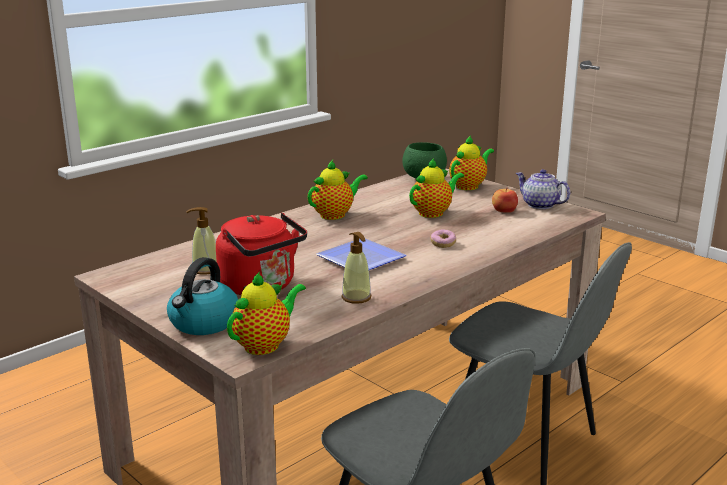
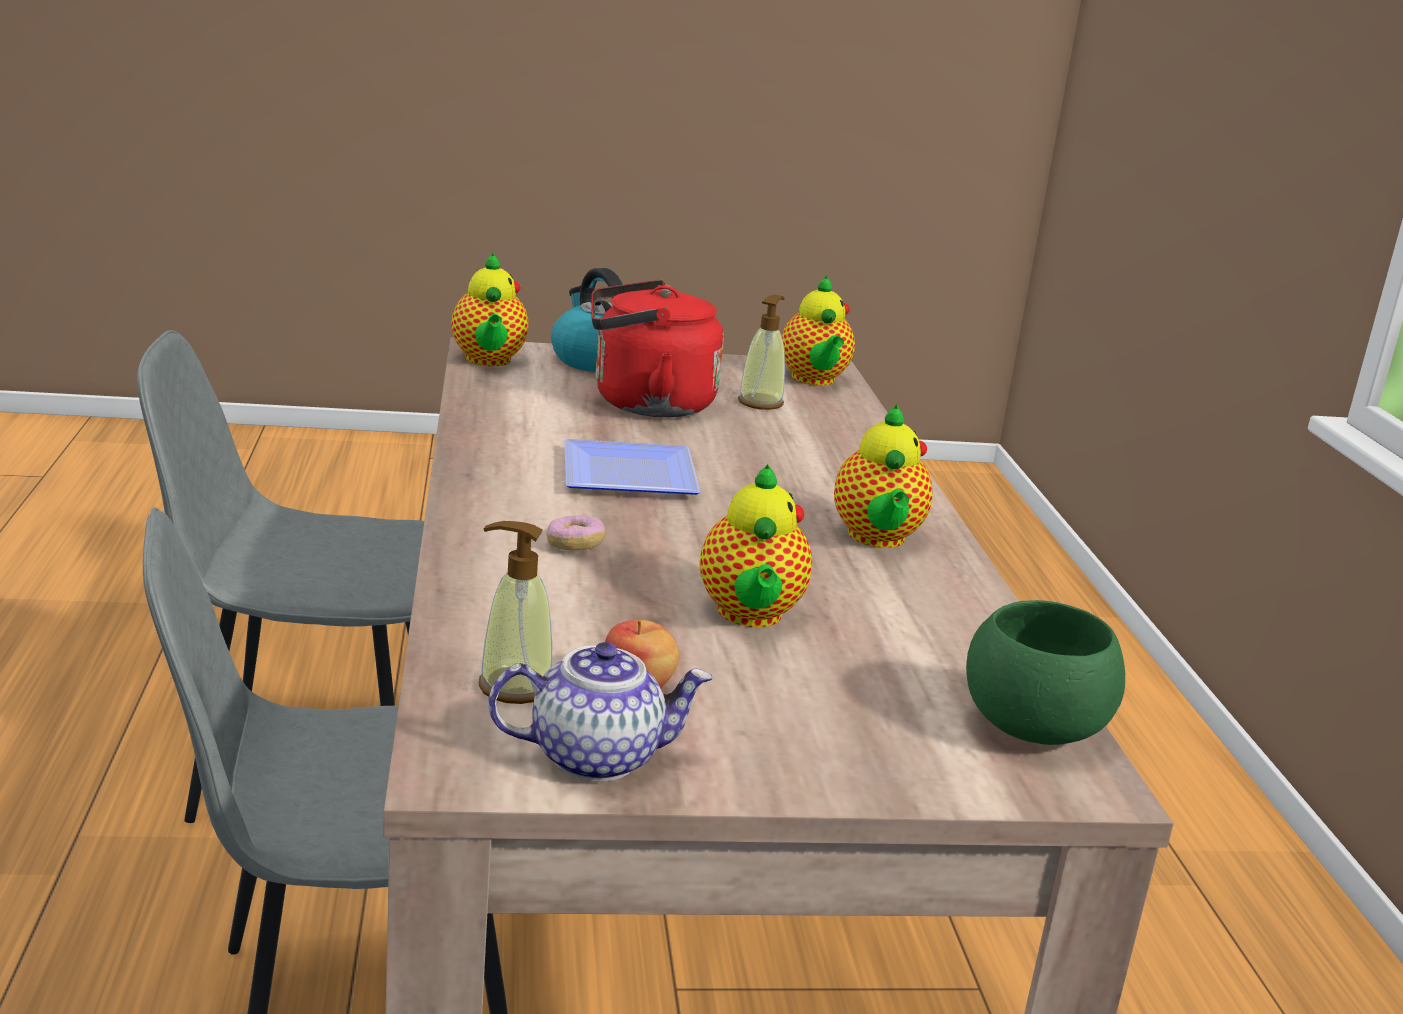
camera: 125 degrees right, 0 degrees up
(356, 297) = (507, 425): soap dispenser -> soap dispenser (514, 686)
(469, 186) = (888, 755): teapot -> teapot (814, 380)

